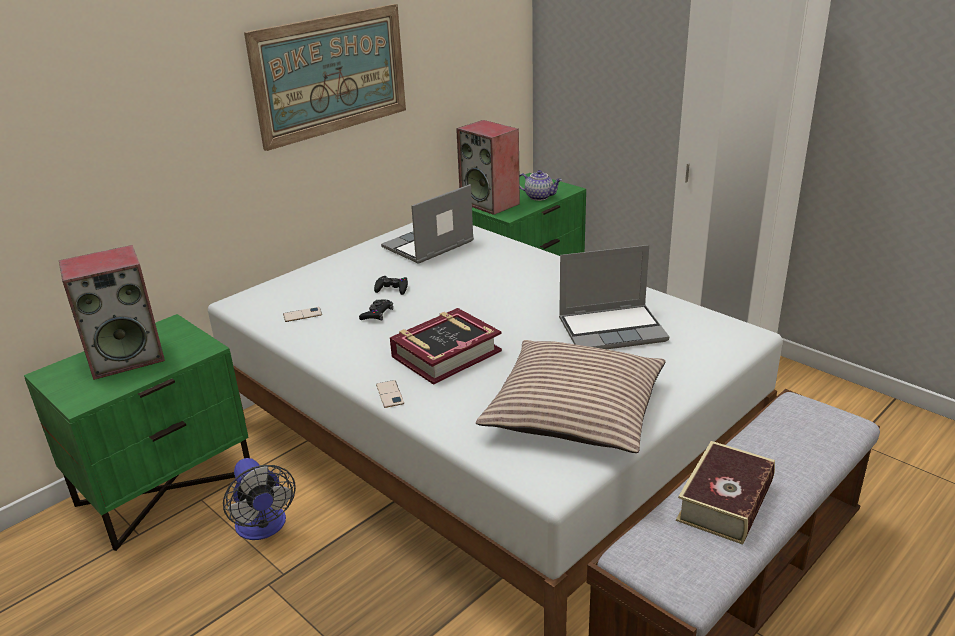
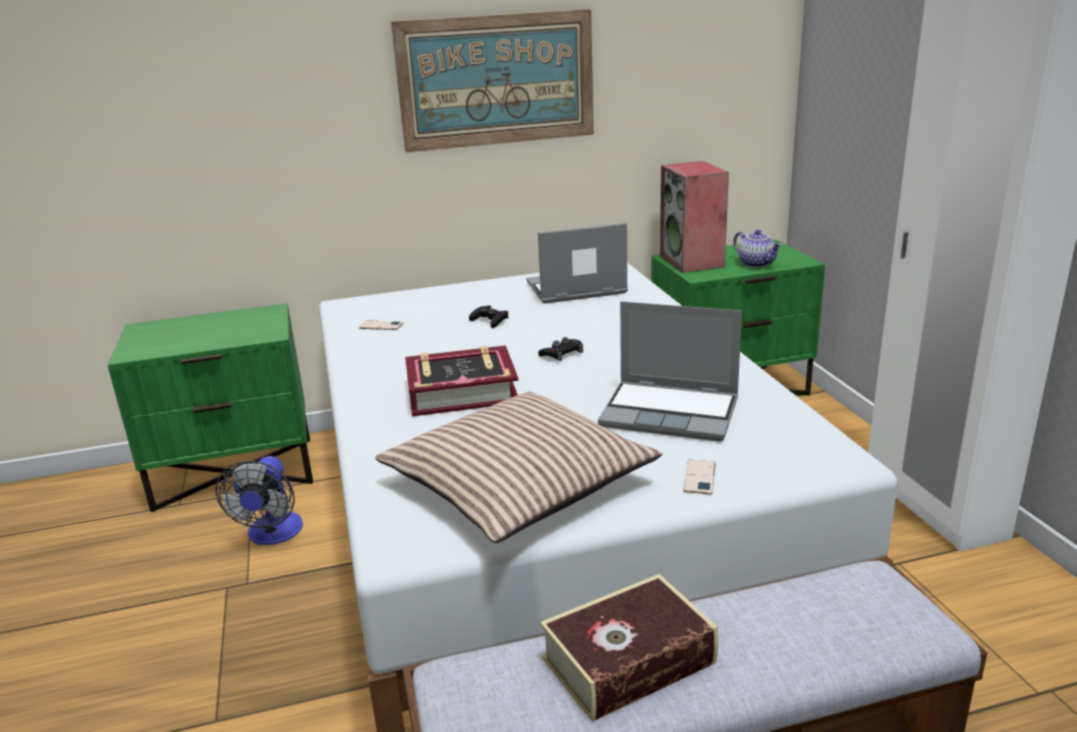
camera: 30 degrees right, 5 degrees down
(127, 357) = (207, 328): speaker -> none
(377, 314) = (446, 340): black game controller -> black game controller (562, 354)
(390, 394) = (362, 414): phone -> phone (699, 477)

